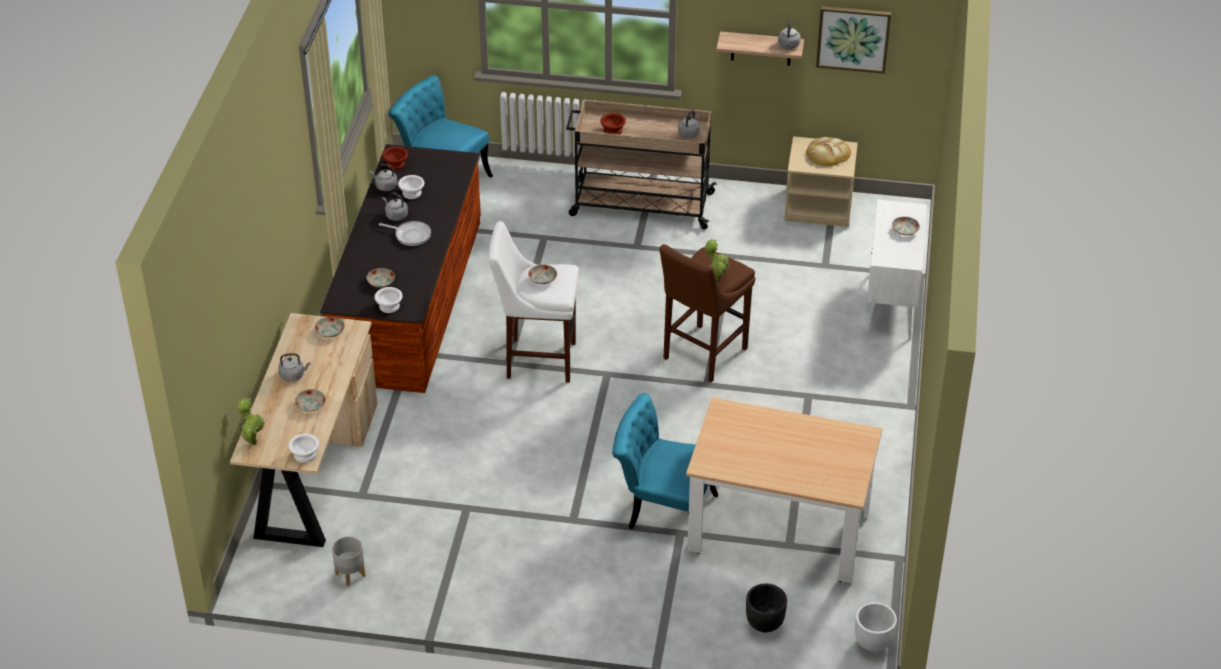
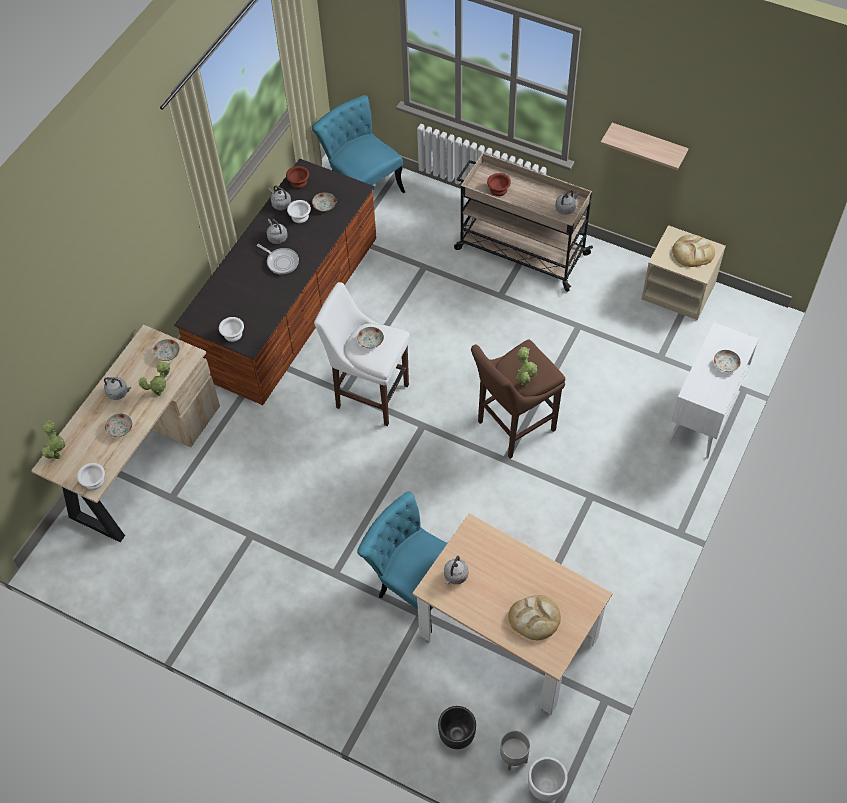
camera: 20 degrees right, 15 degrees up
(340, 366) = (160, 392): none -> potted plant
(350, 575) = (130, 578): grey planter -> grey planter (513, 757)
(380, 282) = (236, 306): plate -> plate (324, 205)
(788, 46) = (670, 153): grey kettle -> grey kettle (455, 576)
(817, 464) = (534, 618): none -> bread
(853, 38) = (734, 159): picture -> none

